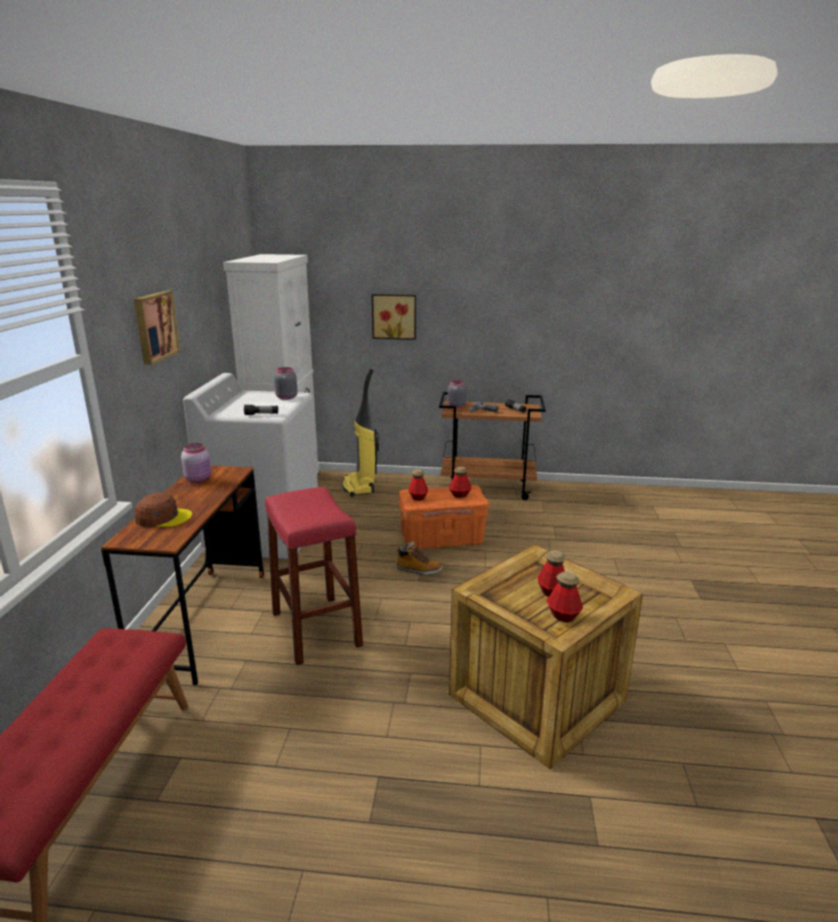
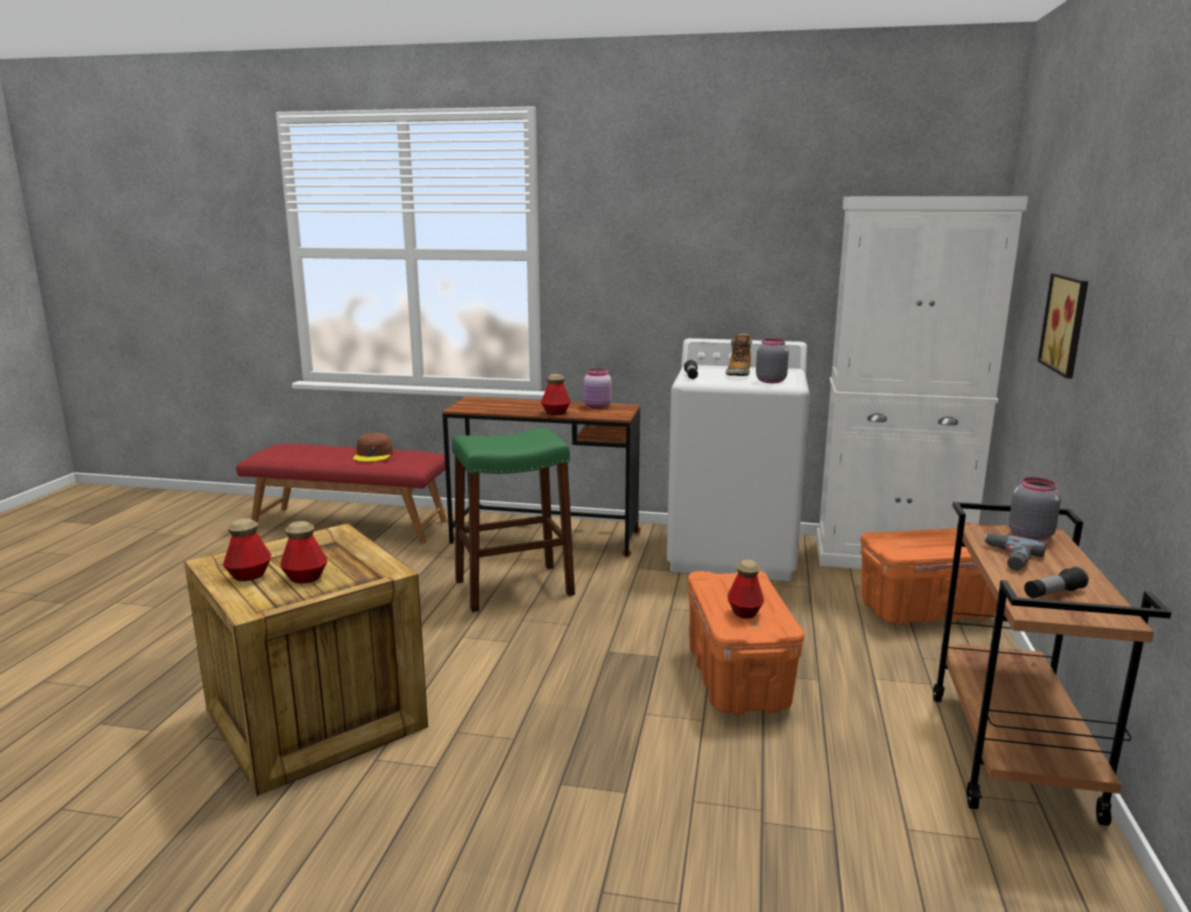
camera: 95 degrees right, 5 degrees down
(154, 326) = (656, 250): picture -> none
(163, 517) = (510, 404): brown cap -> brown cap (373, 455)
(316, 629) = (513, 587): red stool -> green stool
(359, 487) = (925, 610): vacuum cleaner -> orange storage box
(418, 497) = (728, 579): bottle -> bottle (556, 413)
(419, 570) = (636, 653): boot -> boot (739, 373)

